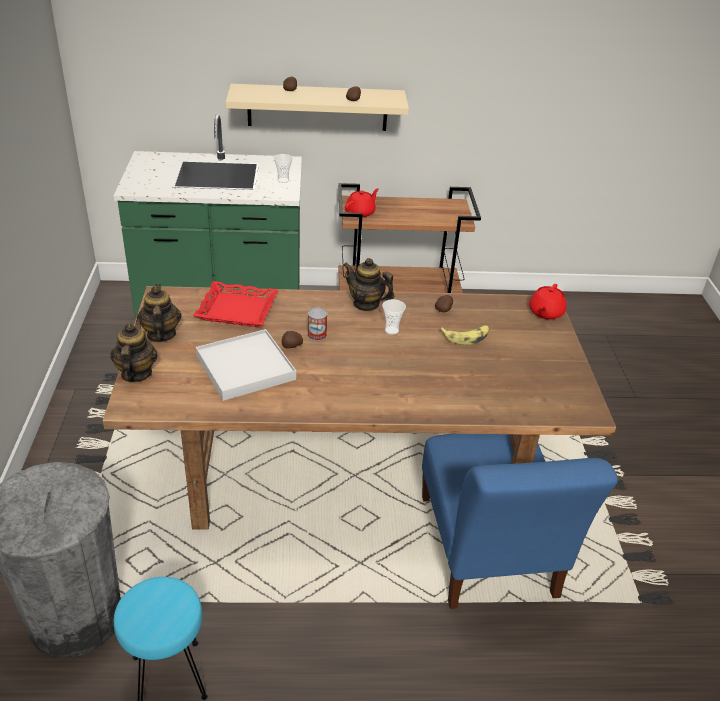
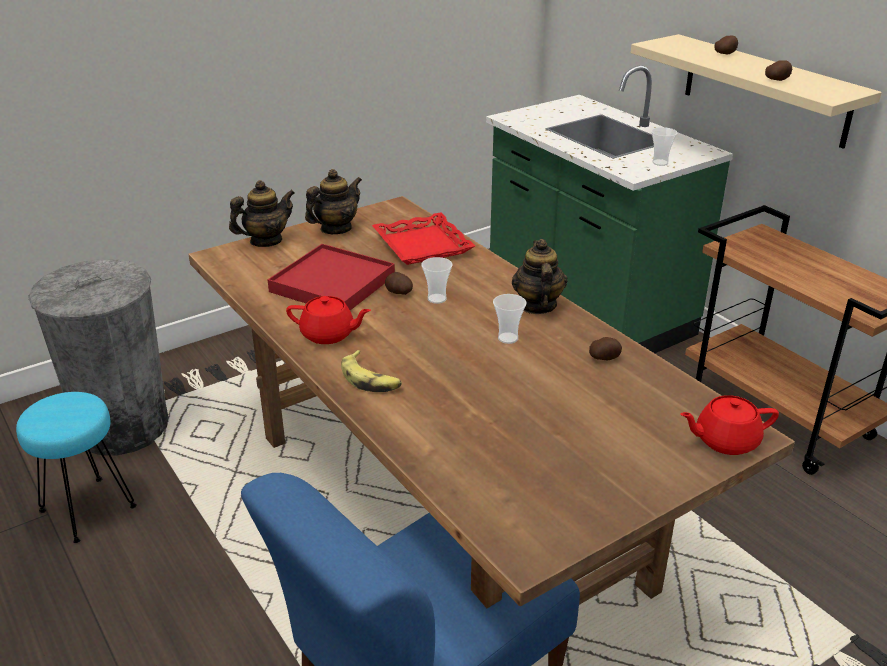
camera: 60 degrees right, 5 degrees down
(245, 368) = (332, 283): white tray -> red tray
(317, 335) = (437, 299): can -> cup
(361, 212) = (747, 246): red teapot -> red teapot (328, 335)
(466, 337) = (567, 393): banana -> banana (370, 379)

